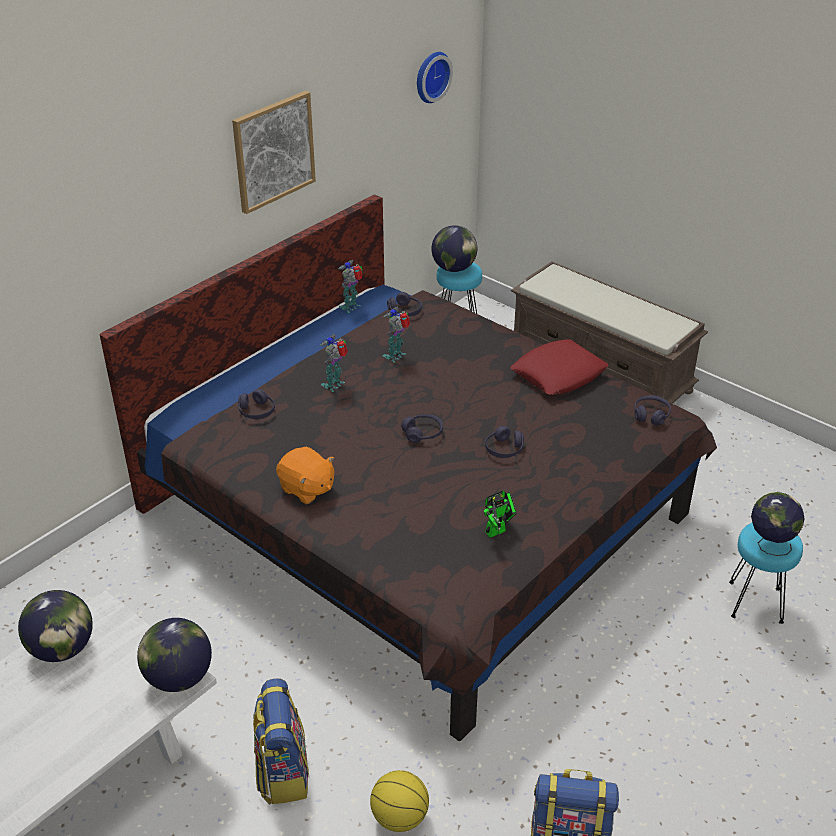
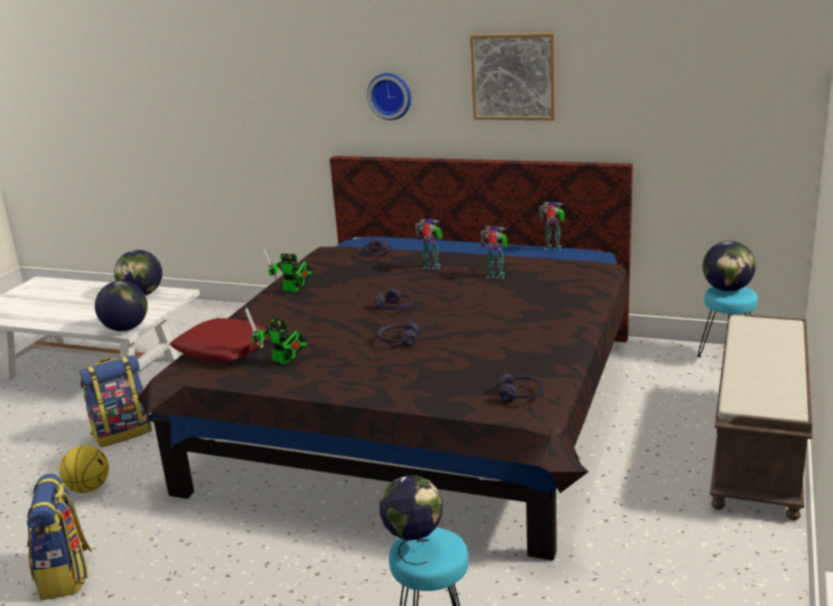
camera: 70 degrees right, 15 degrees down
(307, 489) = (293, 290): orange plush toy -> toy robot
(405, 311) = (570, 264): purple headphones -> none
(430, 76) = (734, 69): wall clock -> wall clock (390, 95)
(558, 374) = (544, 340): red pillow -> red pillow (224, 348)

